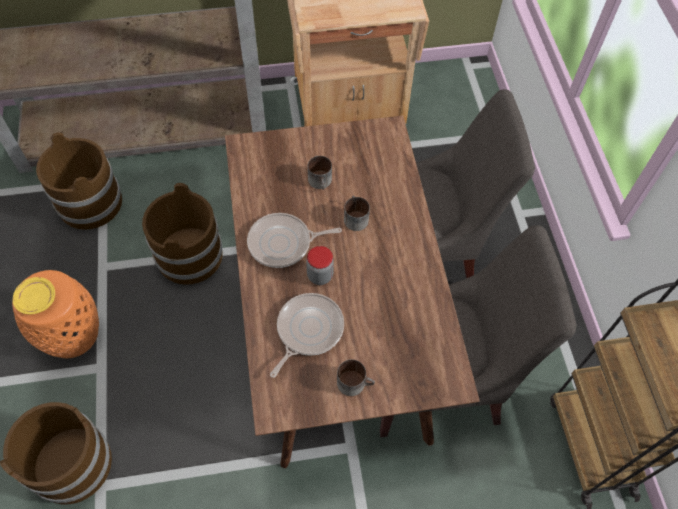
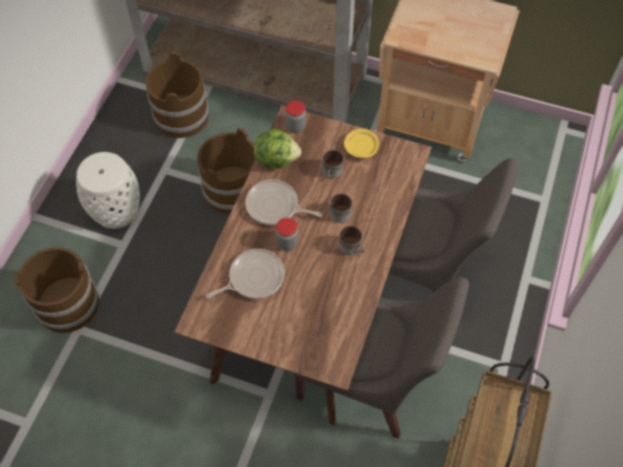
camera: 30 degrees right, 0 degrees up
(36, 299) = (95, 171): yellow plate -> yellow plate (361, 147)
(72, 334) = (116, 210): orange stool -> white stool
(253, 150) = (296, 126): none -> jar
(254, 193) = (276, 159): none -> lettuce
(355, 382) = (264, 331): mug -> mug (352, 247)

